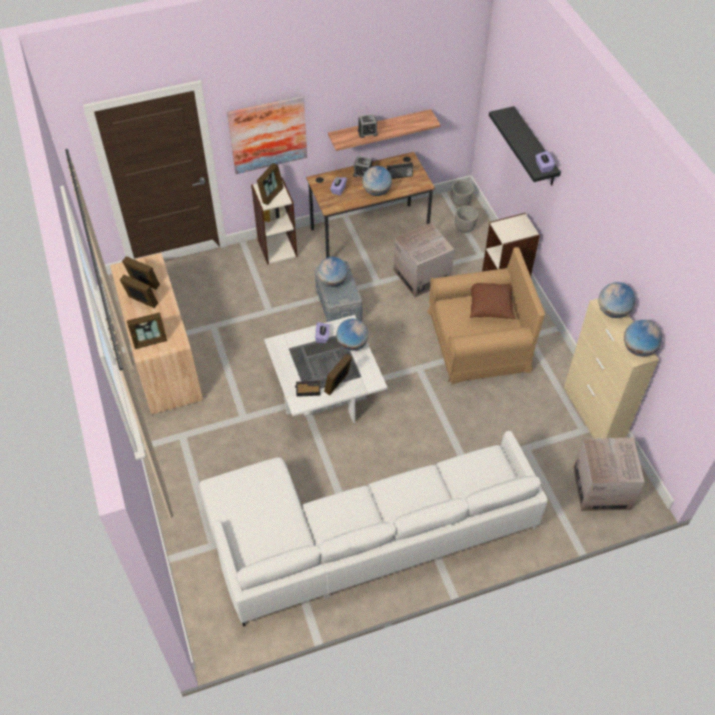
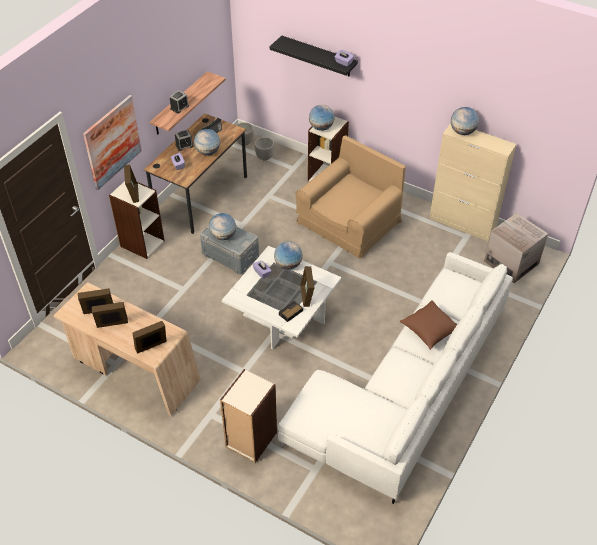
camera: 40 degrees left, 5 degrees down
(150, 341) = (151, 347): picture frame -> picture frame turned 150 degrees counterclockwise
(189, 480) = (251, 440): none -> bookcase
(421, 276) = (268, 203): cardboard box -> none
(490, 307) = (348, 189): brown pillow -> brown pillow (429, 330)
(638, 349) = (499, 144): globe -> globe (321, 127)

